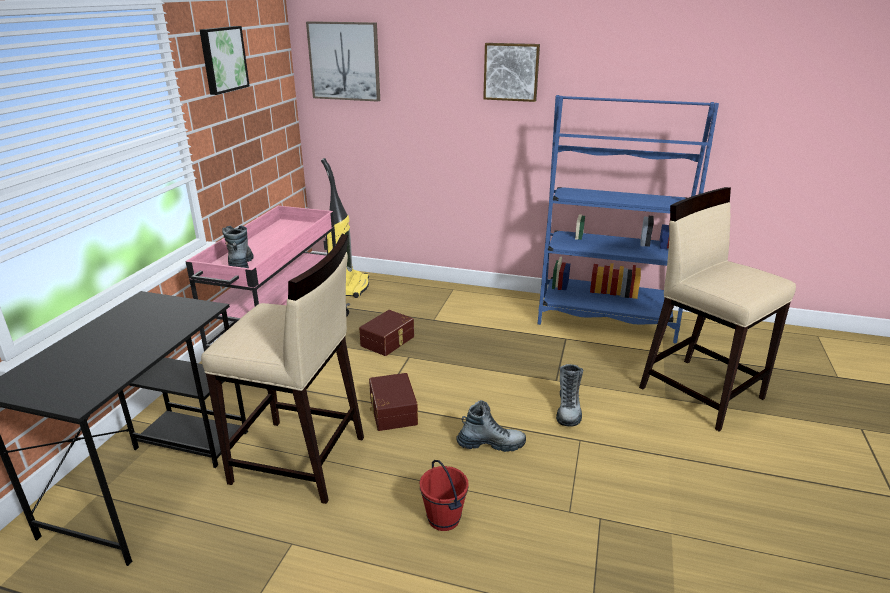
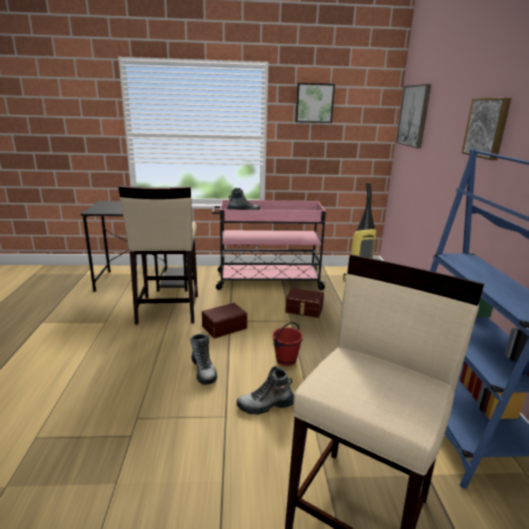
camera: 70 degrees right, 5 degrees down
(443, 519) = (125, 363): red bucket -> red bucket (286, 360)

